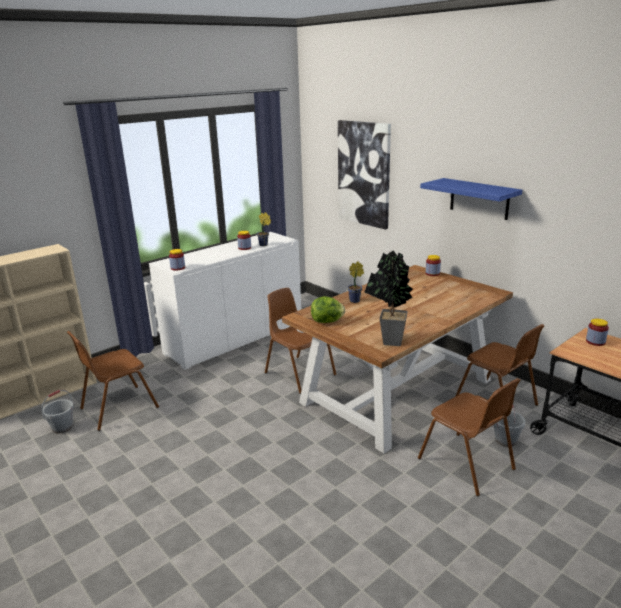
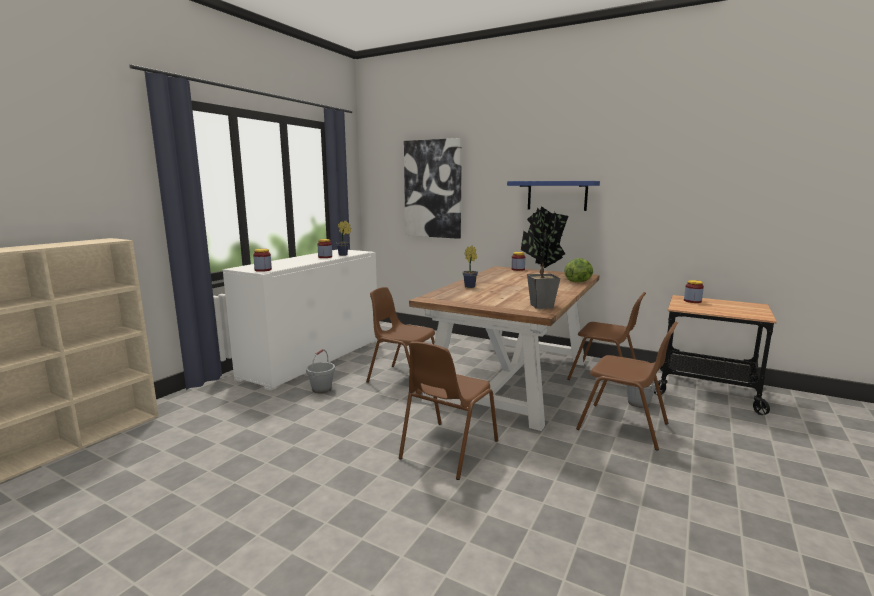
camera: 20 degrees left, 10 degrees down
(62, 427) = (127, 469): grey bucket -> grey bucket (321, 389)
(118, 408) = (201, 437): brown chair -> brown chair (447, 450)
(327, 321) = (461, 299): lettuce -> lettuce (579, 282)

